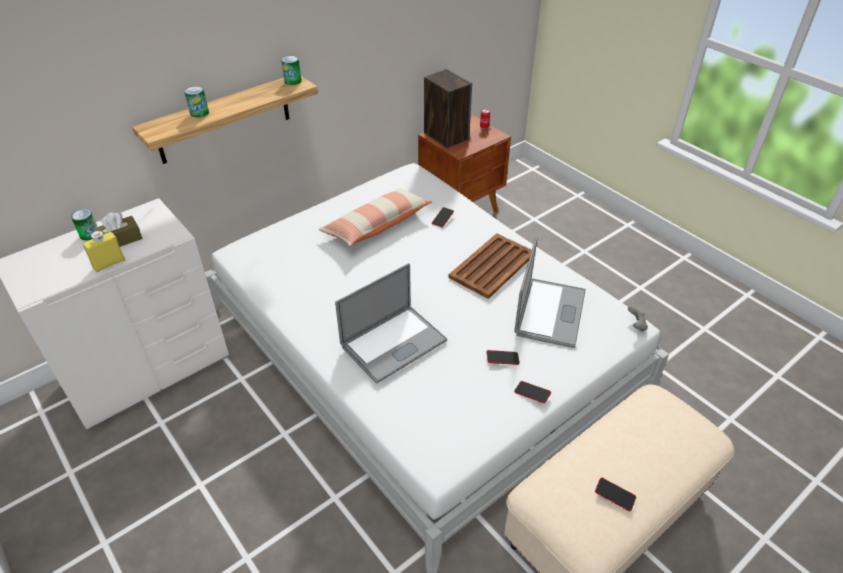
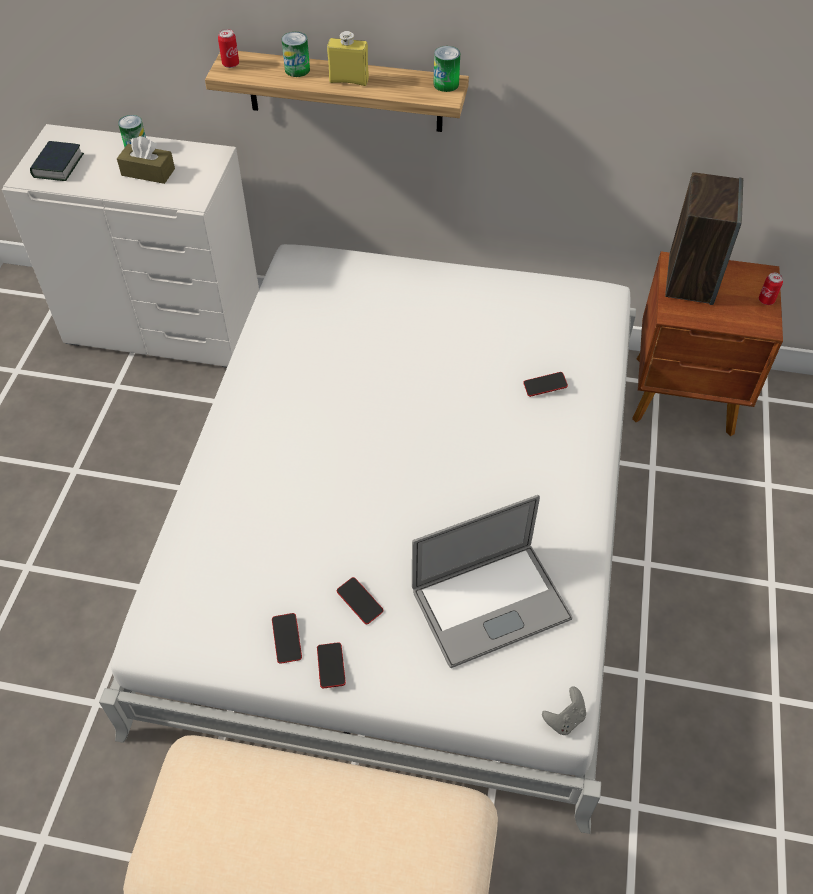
camera: 50 degrees right, 10 degrees up
(44, 275) = (58, 166): none -> book
(109, 264) = (109, 191): yellow bottle -> yellow bottle (349, 80)
(152, 129) = (230, 64): none -> can
(376, 225) = (462, 336): pillow -> none
(393, 343) = (287, 483): laptop -> none
(493, 265) = (514, 491): brown tray -> none
(614, 495) = (243, 847): phone -> phone (287, 639)

